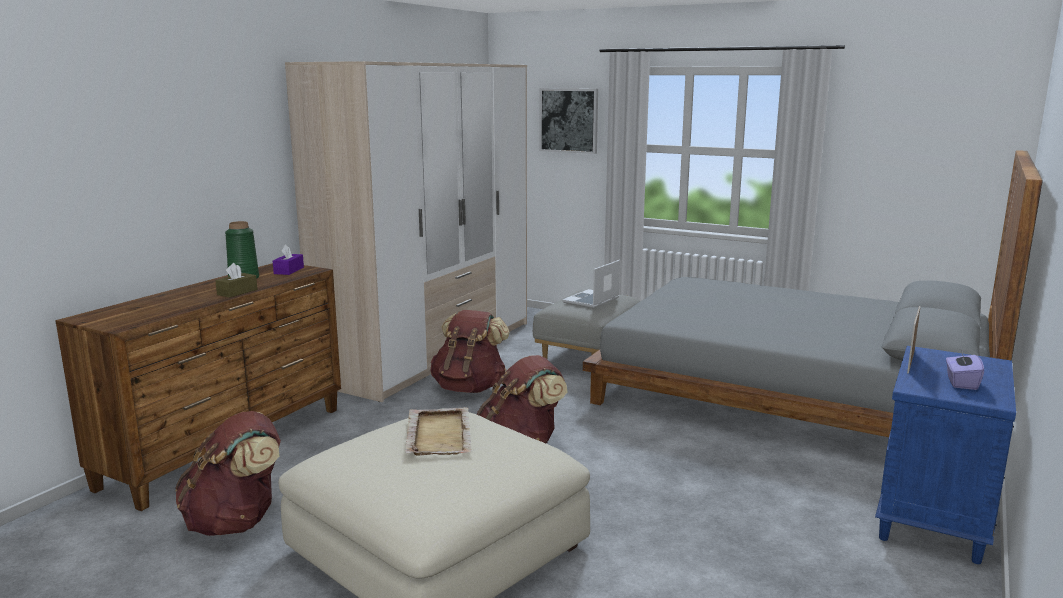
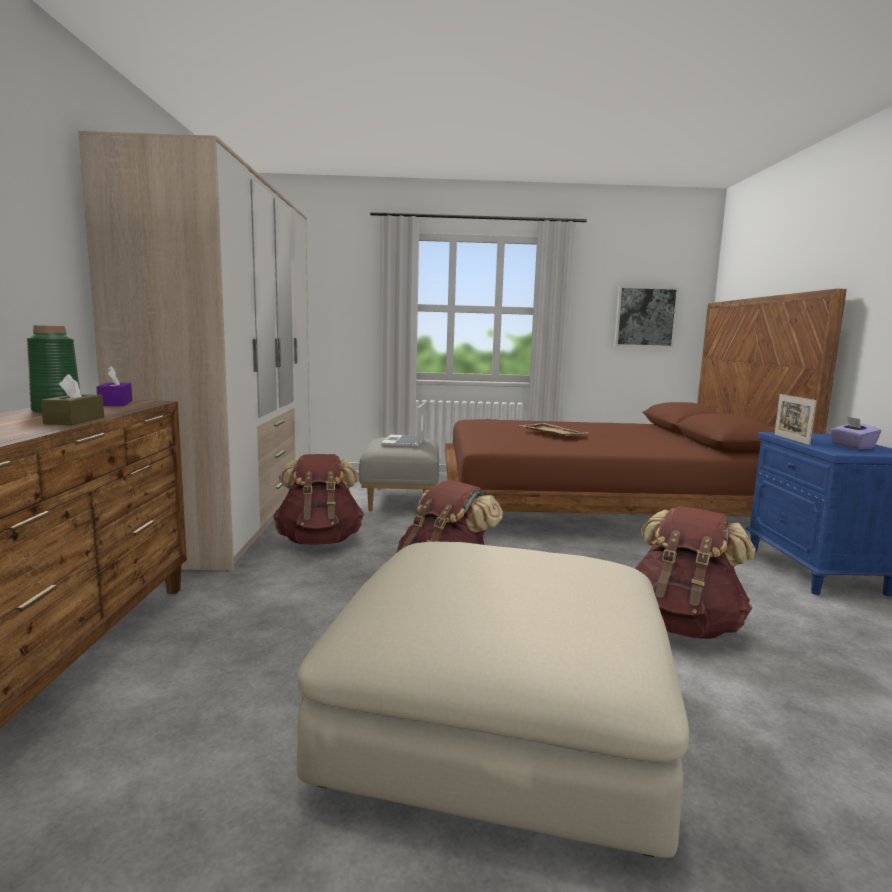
camera: 30 degrees left, 5 degrees down
(236, 522) = (168, 778): brown backpack -> brown backpack (682, 626)
(439, 434) = (477, 565): beige tray -> beige tray (552, 432)
(569, 120) = (335, 281): picture -> picture (645, 317)
(792, 394) = (595, 504): grey bed -> brown bed

